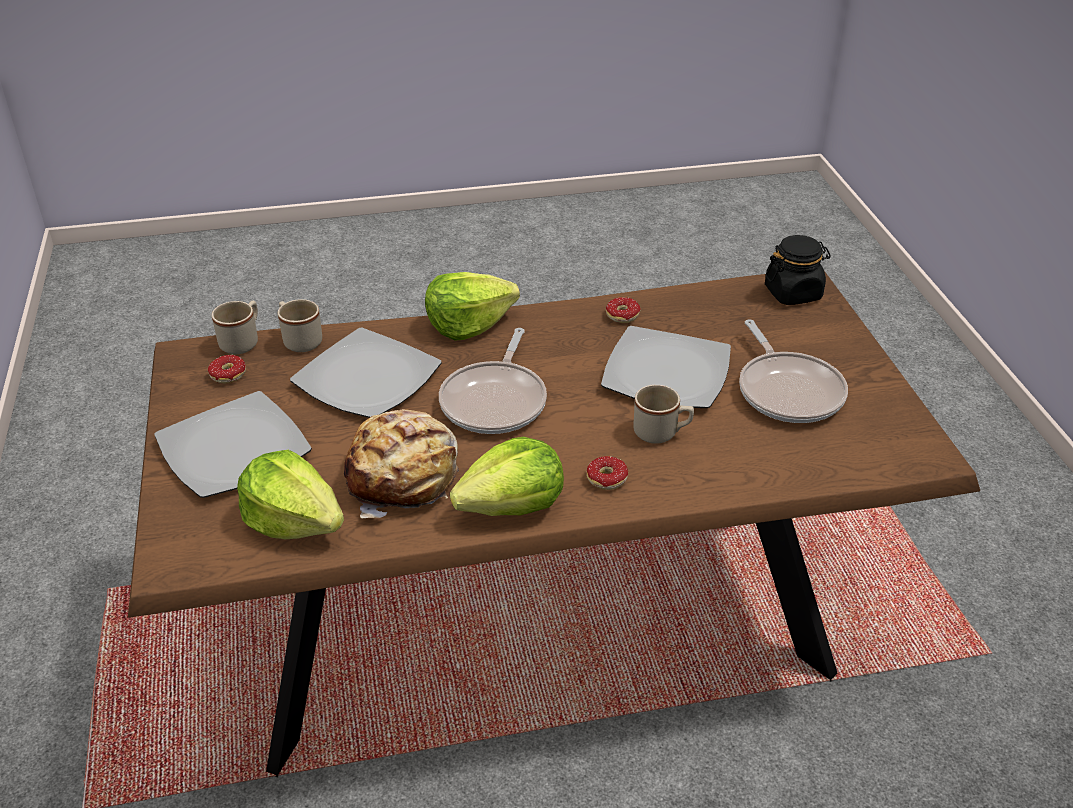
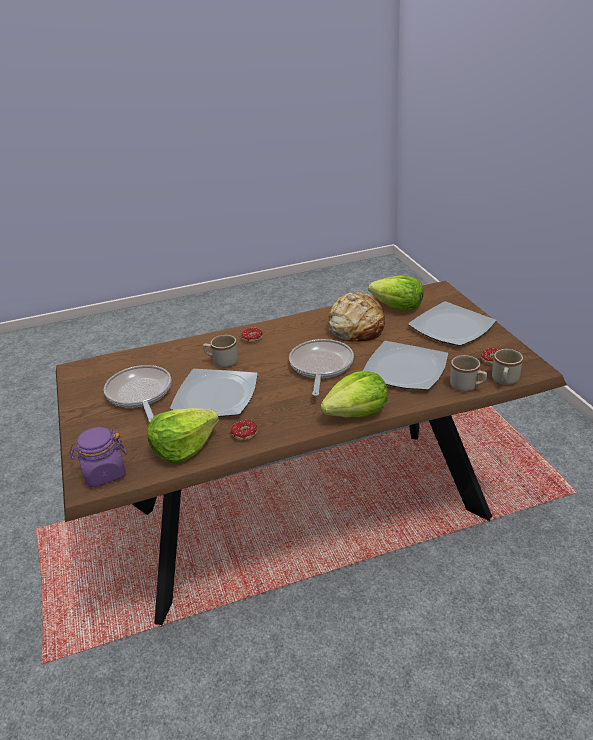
camera: 175 degrees right, 5 degrees down
(513, 506) = (297, 323): lettuce -> lettuce (183, 447)
(793, 293) = (104, 473): black jar -> purple jar

